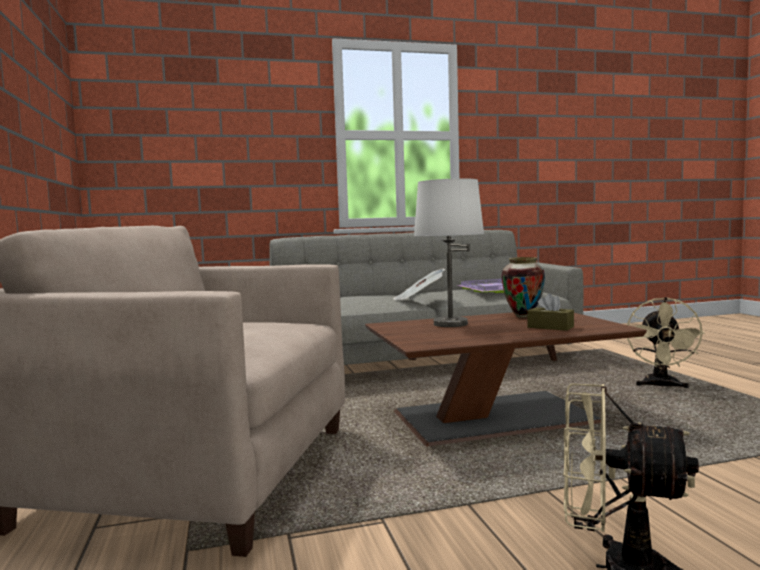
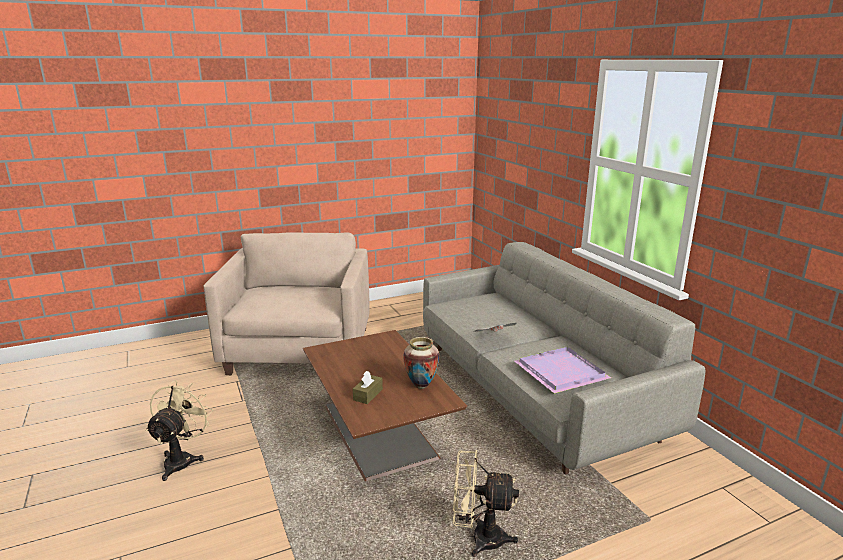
camera: 80 degrees right, 15 degrees up
(450, 324) = (387, 357): white table lamp -> none

